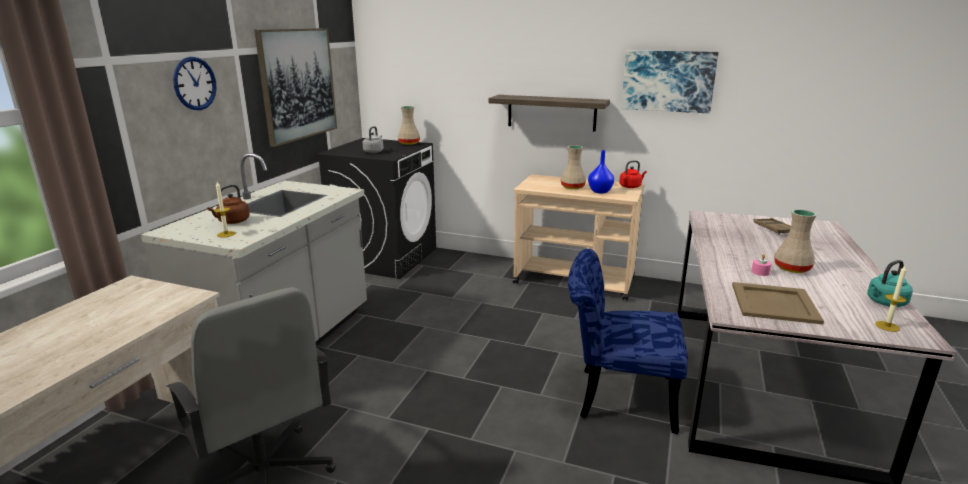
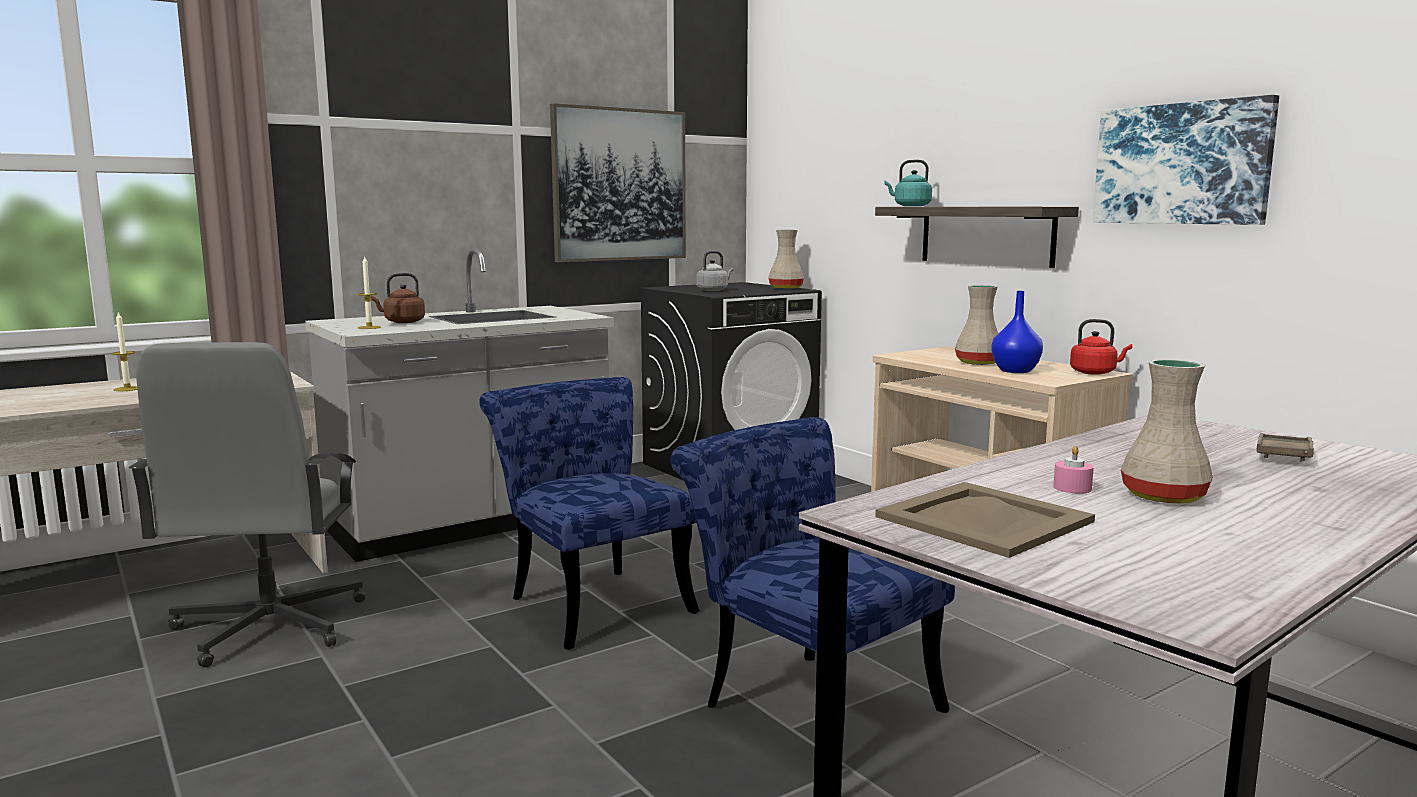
camera: 35 degrees right, 10 degrees down
(194, 83) = (441, 161): wall clock -> none
(440, 377) = (592, 601): none -> blue chair
(885, 302) = (1260, 570): turquoise kettle -> turquoise kettle (910, 206)
(887, 326) = (1158, 592): candle -> candle (127, 389)

